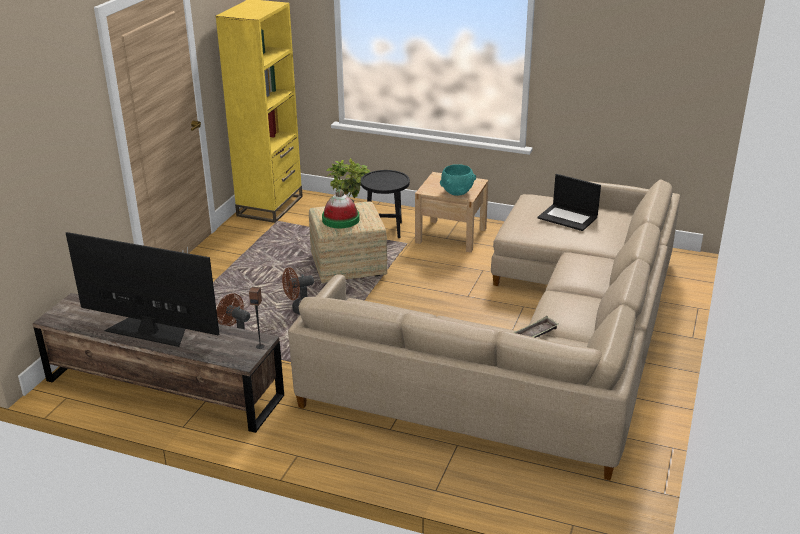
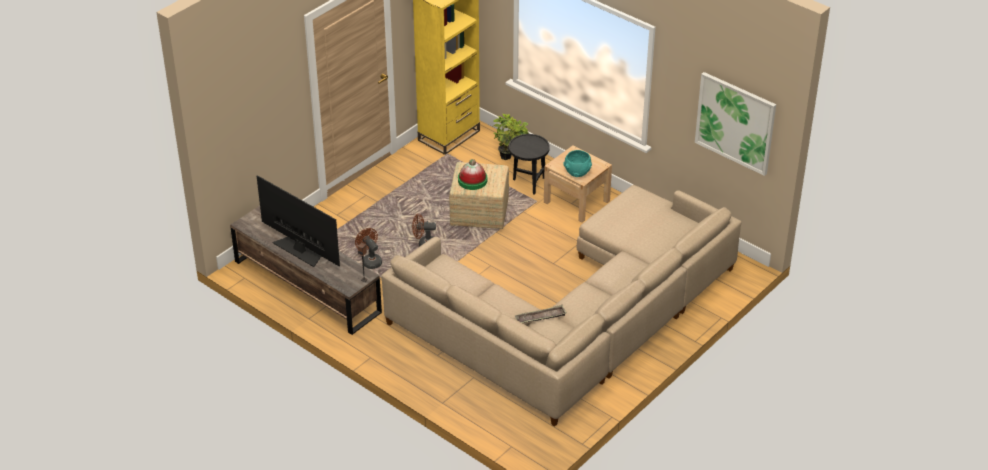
camera: 20 degrees right, 10 degrees up
(568, 217) = (645, 220): laptop -> none
(655, 74) = (735, 123): none -> picture

